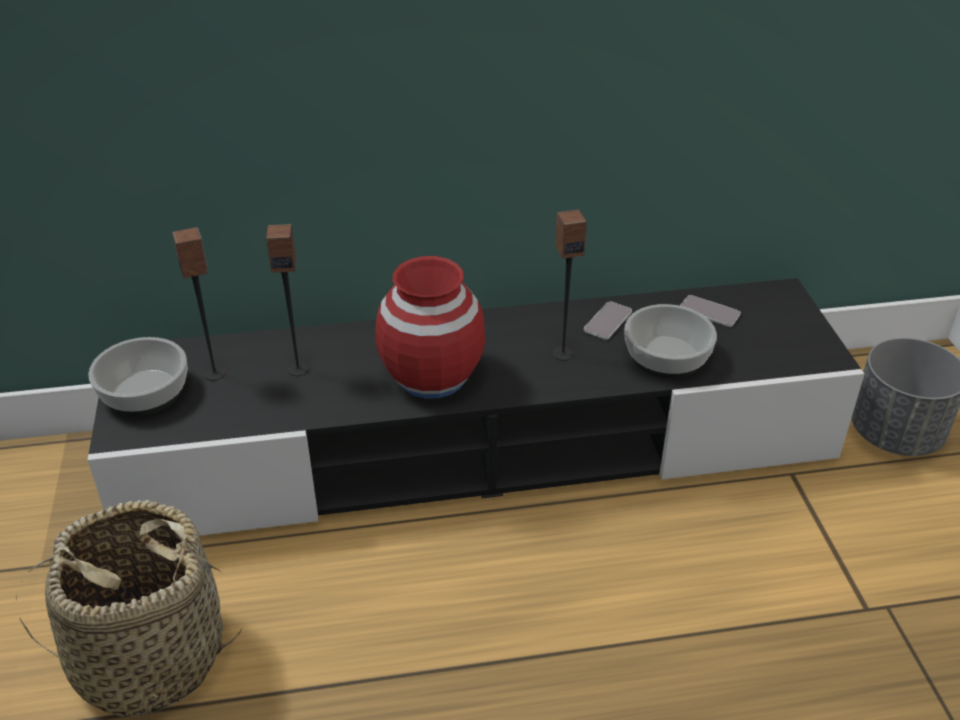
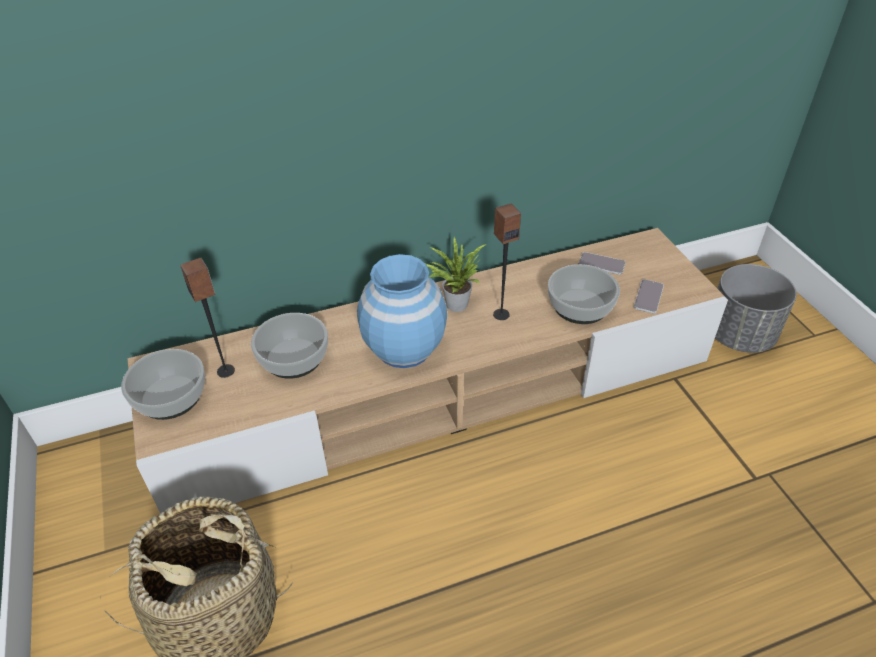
camera: 10 degrees left, 5 degrees up
(298, 369) = (294, 357): speaker -> bowl
(431, 376) = (404, 347): red vase -> blue vase
(481, 448) = (440, 392): black tv stand -> beige tv stand
(509, 333) = (454, 303): none -> potted plant
(607, 321) = (527, 282): phone -> phone (648, 297)

